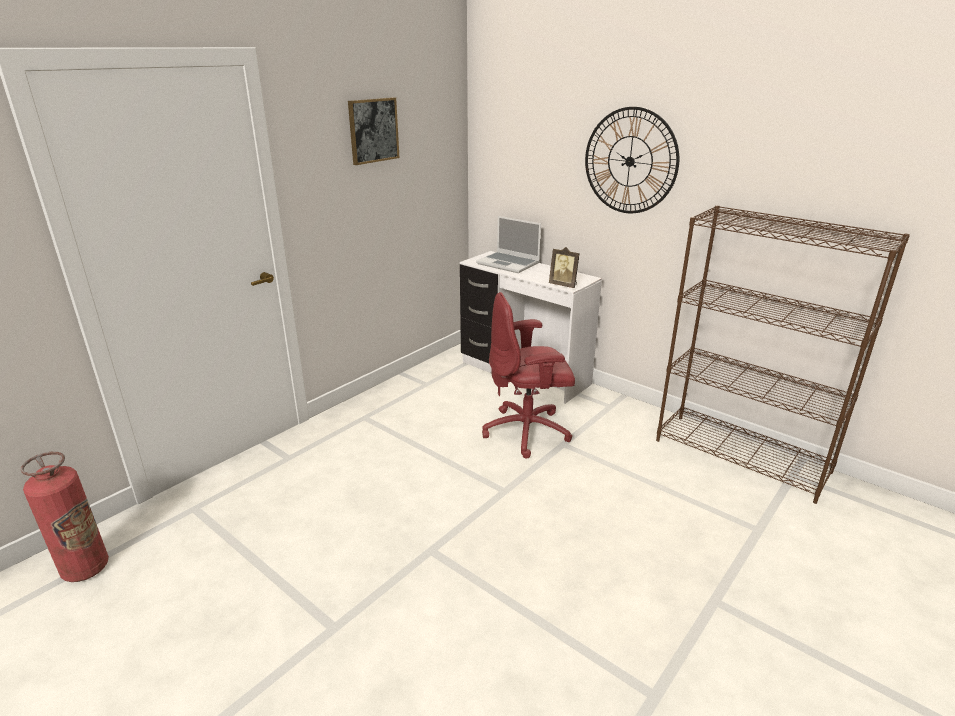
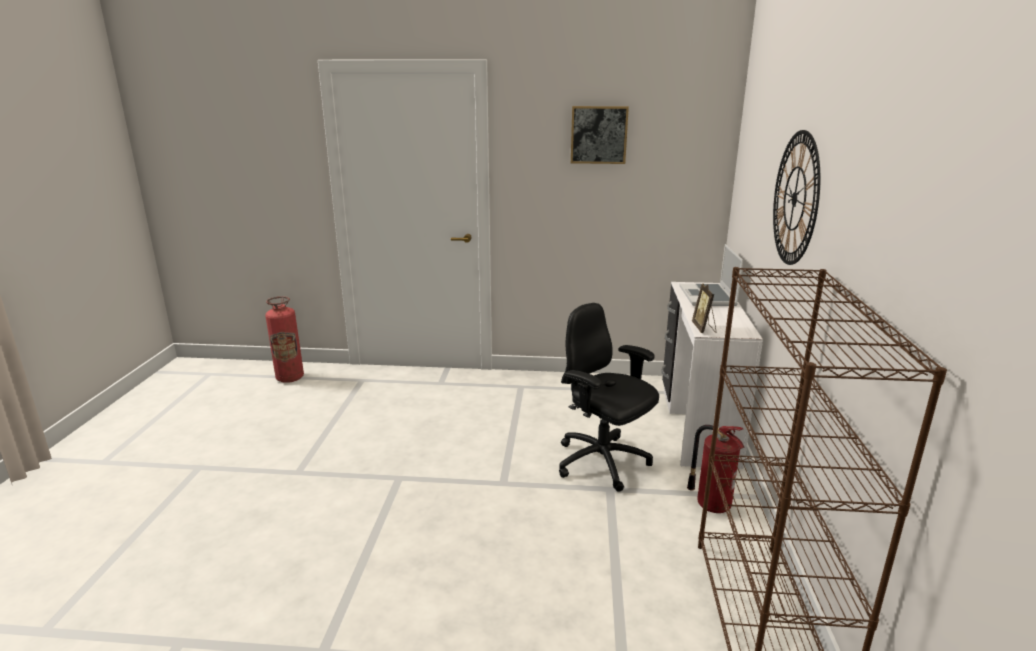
camera: 55 degrees right, 5 degrees down
(528, 432) = (602, 463): red office chair -> black office chair
(617, 414) = (711, 504): none -> fire extinguisher

